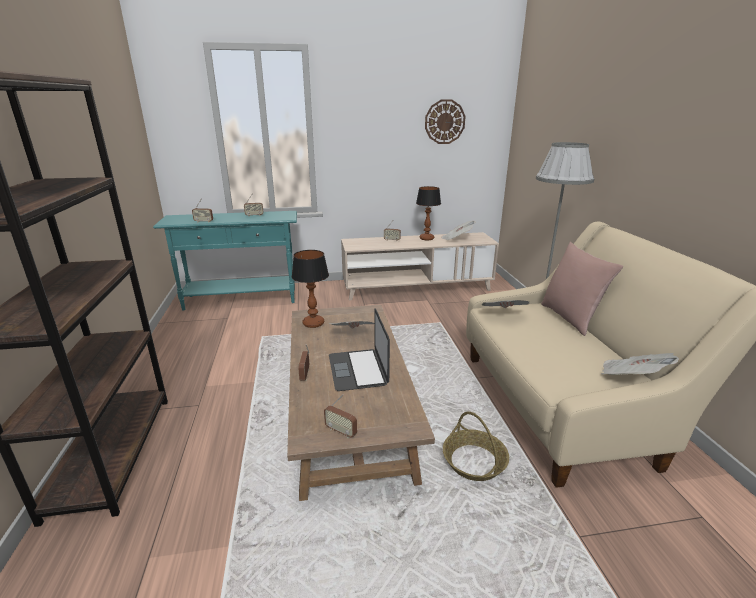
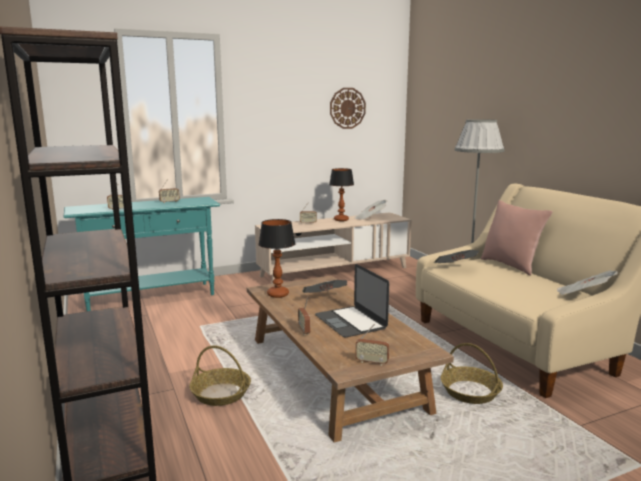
camera: 15 degrees left, 10 degrees down
(234, 418) = (221, 394): none -> basket

